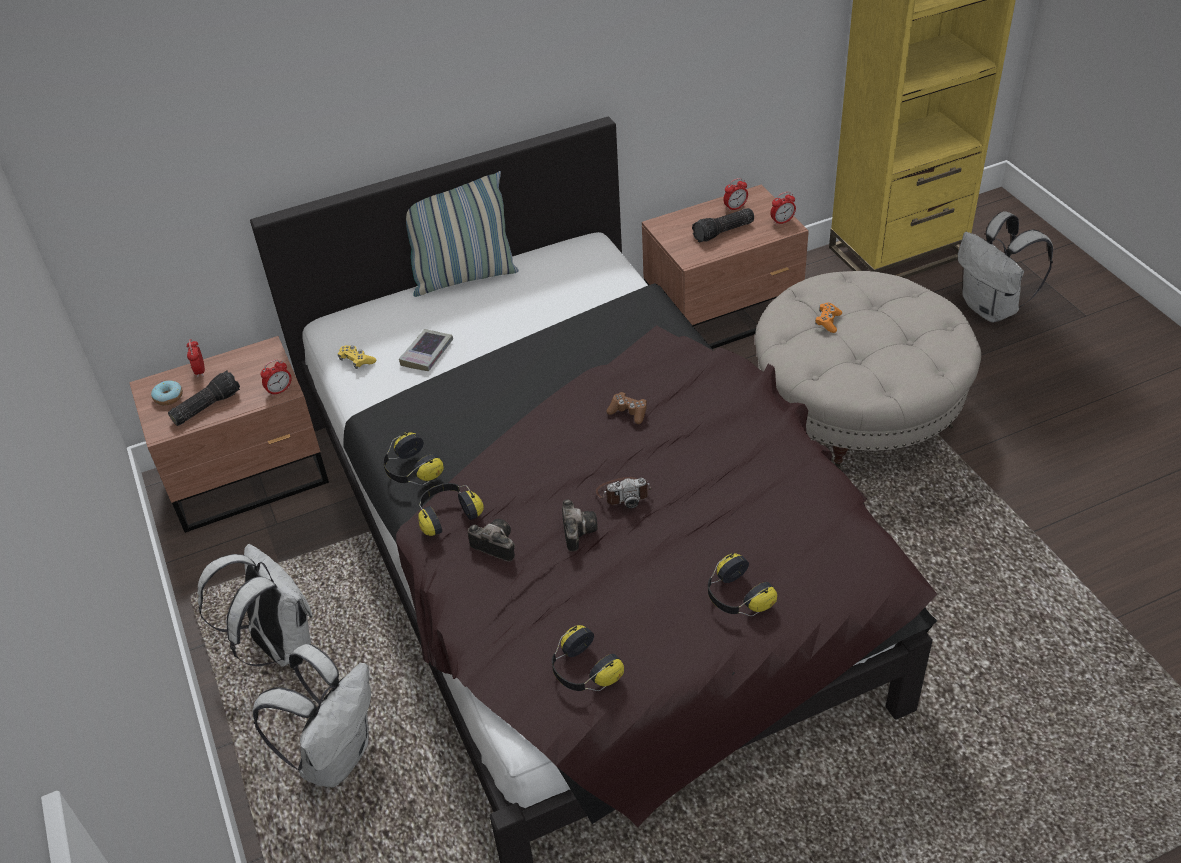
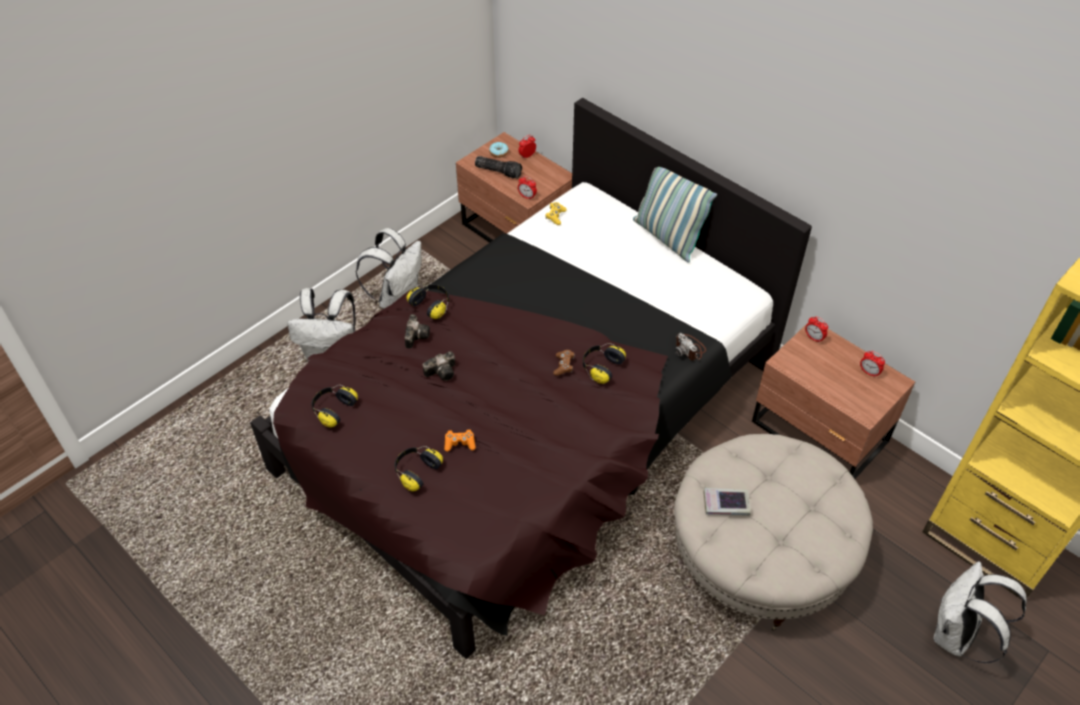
camera: 65 degrees right, 5 degrees up
(411, 470) = (465, 276): headphones -> headphones (601, 367)
(427, 353) = (579, 246): book -> book (726, 504)
(623, 493) = (485, 386): camera -> camera (689, 349)
(723, 232) = (830, 373): flashlight -> none
(782, 221) = (870, 409): alarm clock -> alarm clock (814, 338)
(828, 322) = (768, 476): orange game controller -> orange game controller (460, 443)

